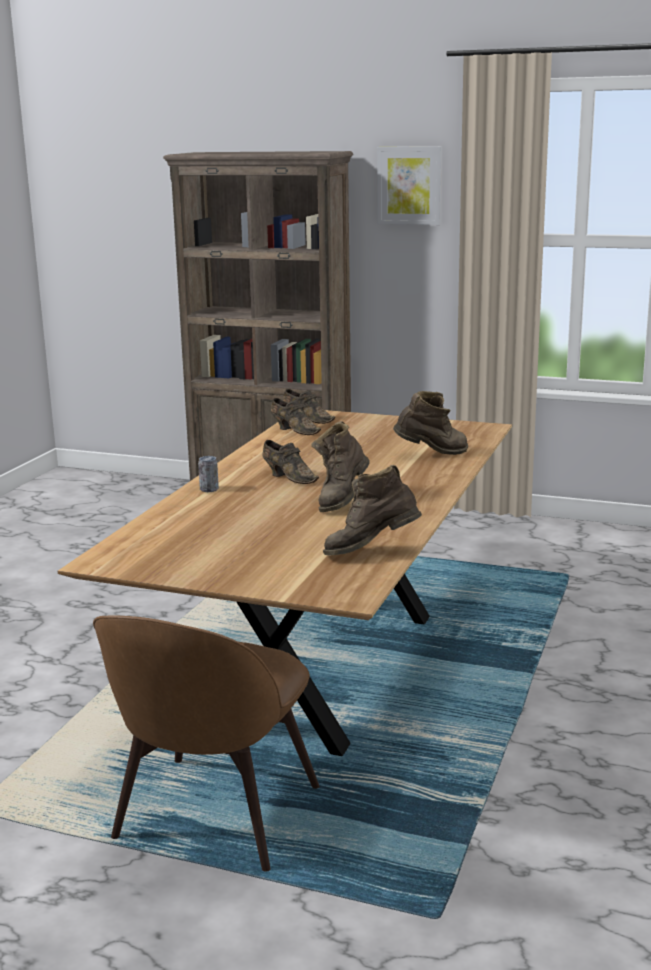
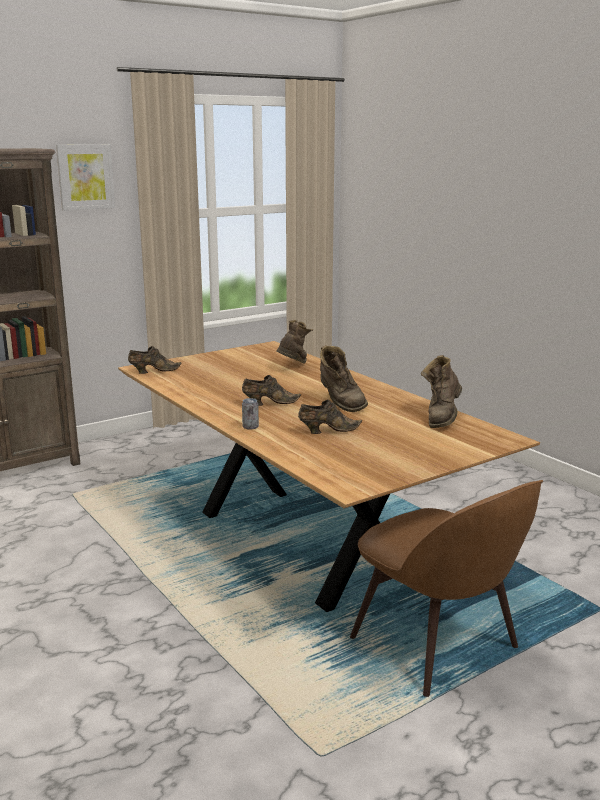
camera: 55 degrees left, 0 degrees up
(294, 430) = (169, 379): brown shoe -> brown shoe (327, 431)

